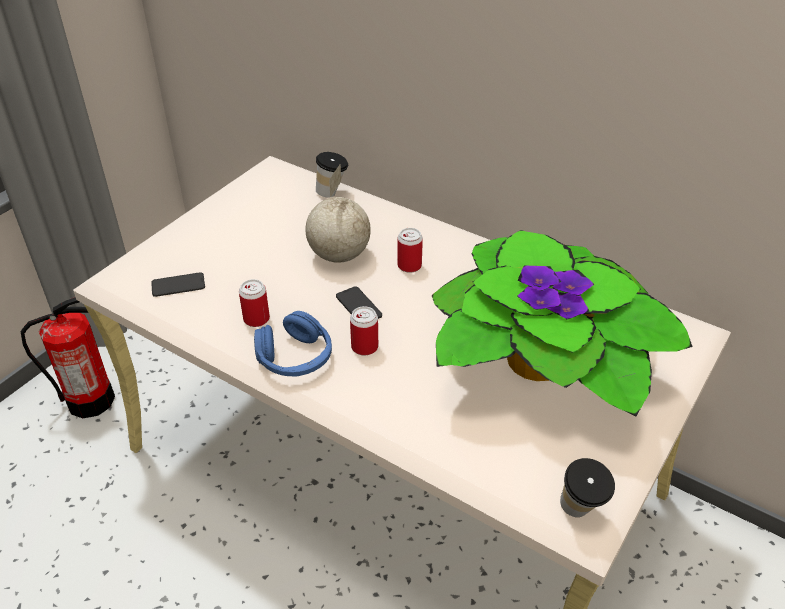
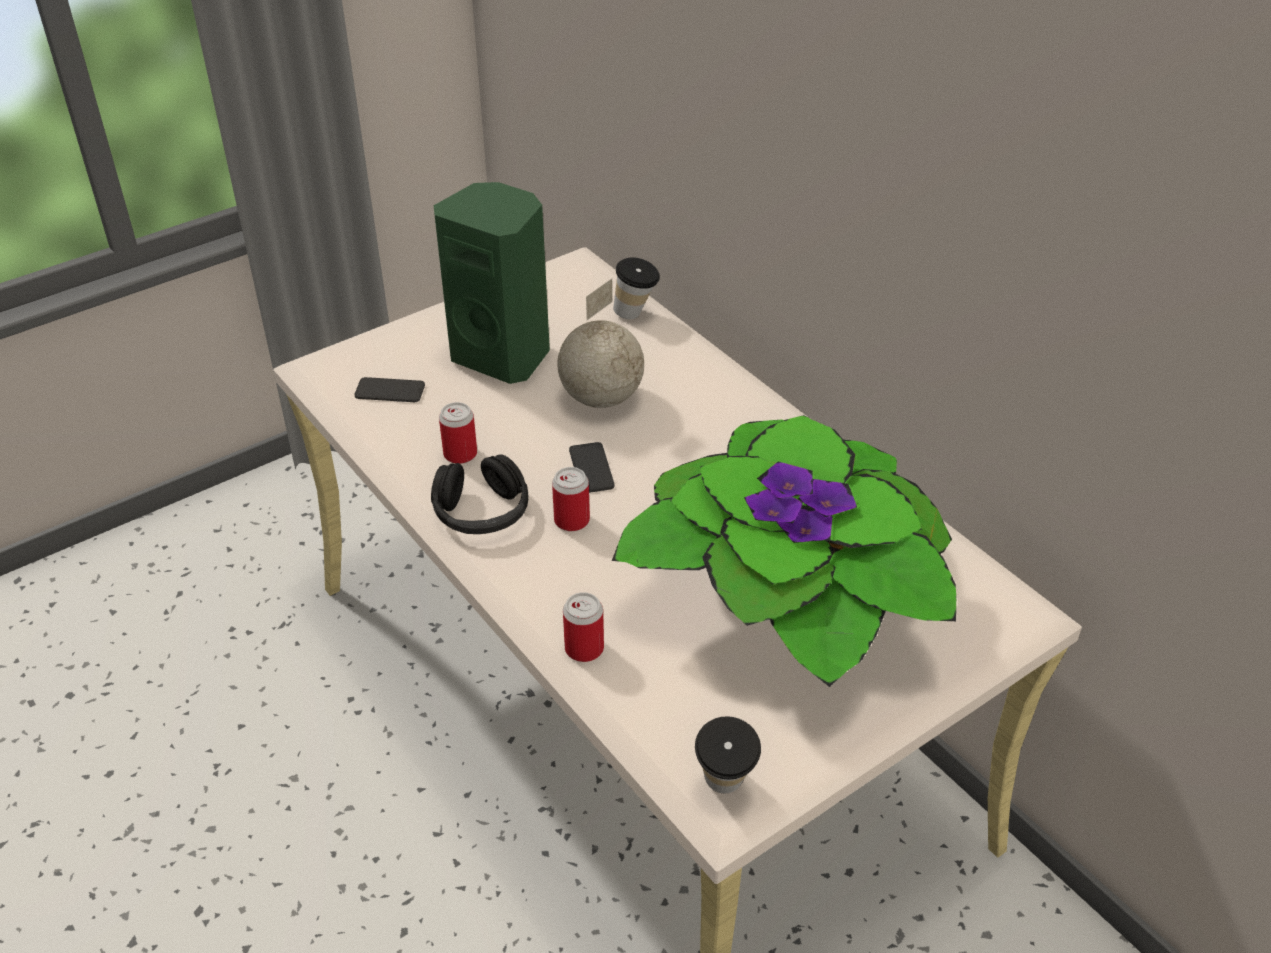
camera: 20 degrees right, 0 degrees up
(90, 400) = (302, 516): fire extinguisher -> none
(252, 241) = (503, 355): none -> green speaker
(295, 358) = (482, 512): blue headphones -> black headphones
(409, 265) = (683, 432): can -> can (584, 648)

